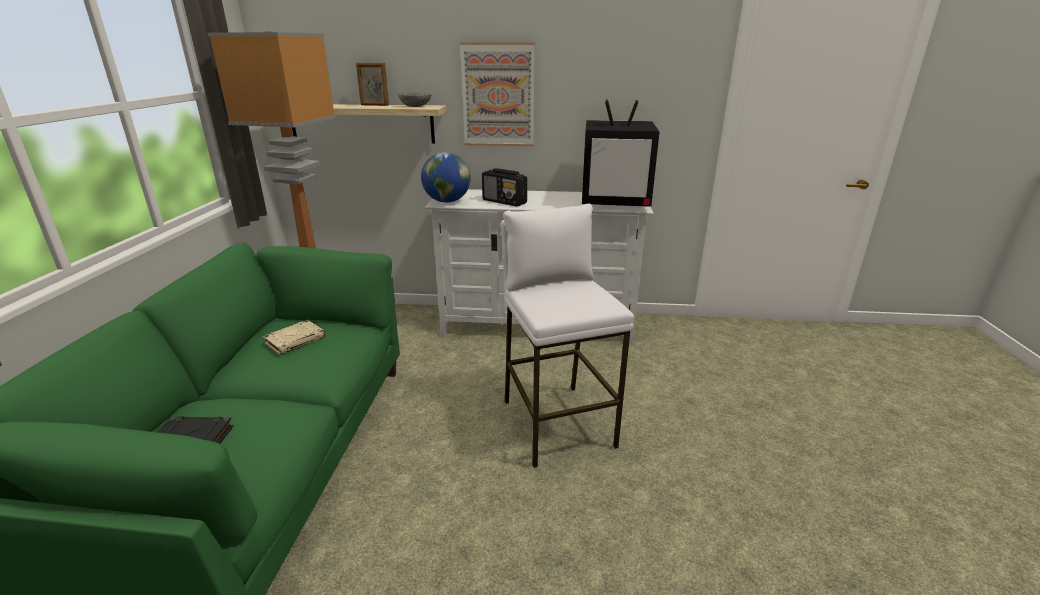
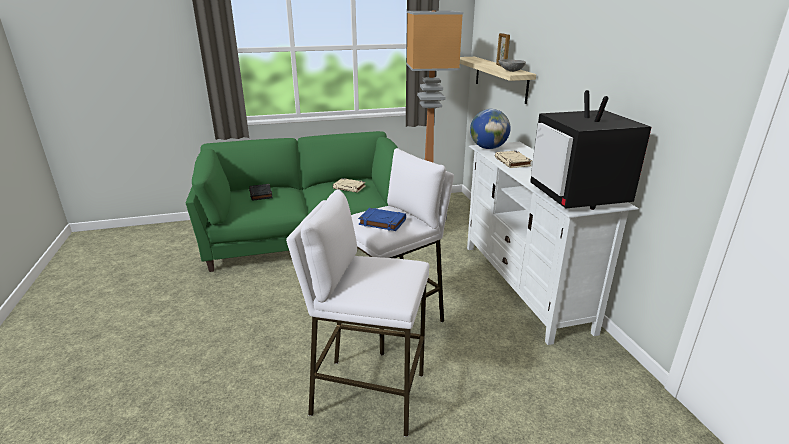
camera: 70 degrees right, 0 degrees up
(498, 95) = (563, 72): picture -> none
(505, 202) = (513, 162): radio -> beige book
(575, 298) = (381, 222): none -> blue book
(681, 473) = (367, 394): none -> white stool

